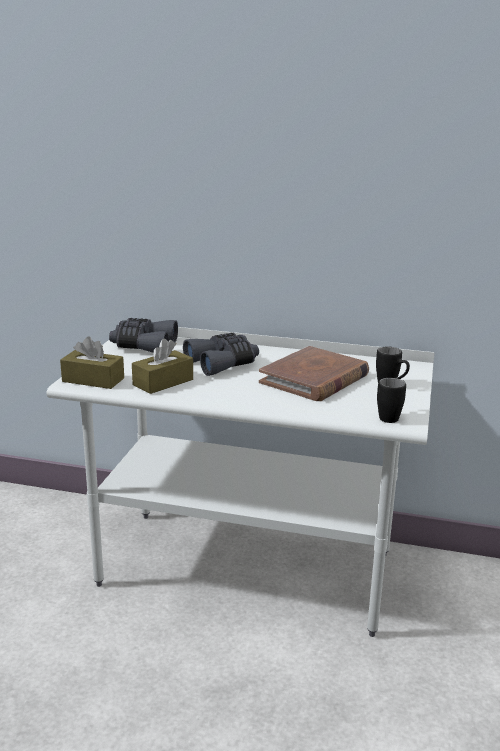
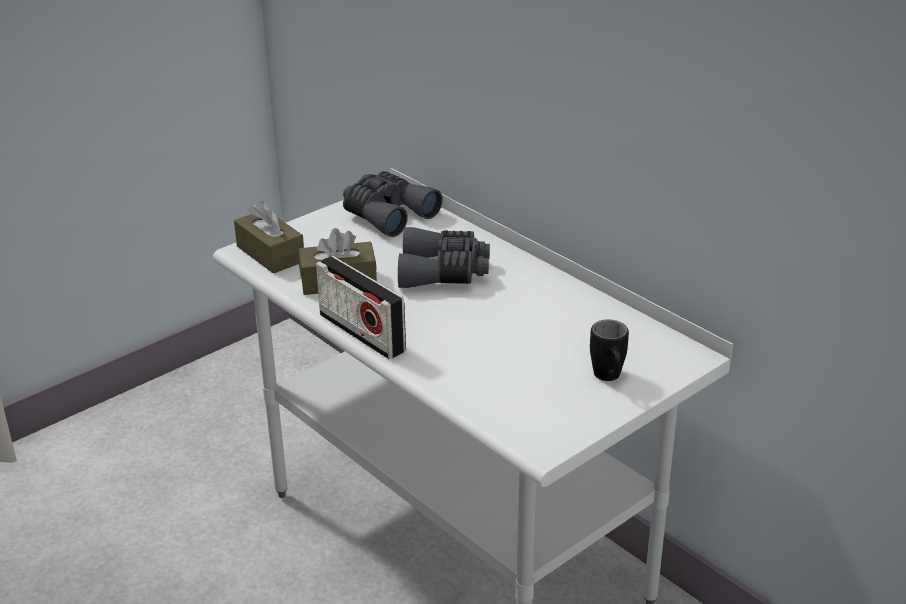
camera: 35 degrees right, 10 degrees up
(219, 402) = (362, 333): none -> radio
(314, 379) = (522, 334): brown book -> none
(391, 416) = (536, 429): black mug -> none

